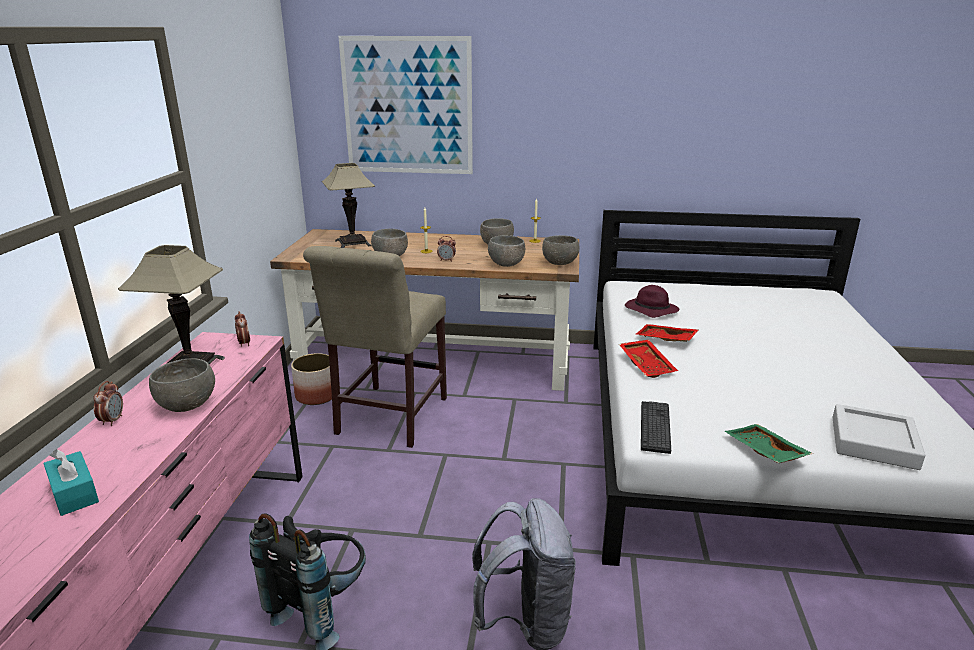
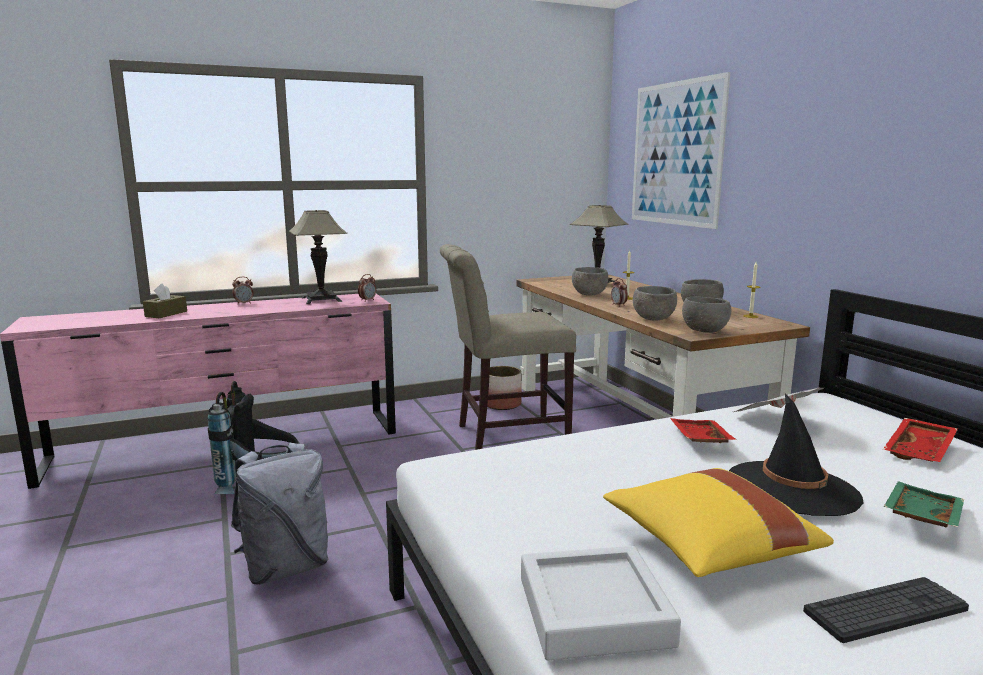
camera: 60 degrees right, 10 degrees down
(74, 493) = (166, 314): turquoise tissue box -> brown tissue box
(188, 405) = (272, 308): grey bowl -> none
(647, 365) = (611, 441): red tray -> red tray (921, 451)
(650, 310) = (774, 421): purple hat -> newspaper
(655, 427) = (464, 463): keyboard -> keyboard (885, 610)
(751, 343) = (792, 489): none -> black hat
(763, 452) = (474, 529): green tray -> green tray (920, 516)
(808, 389) = (707, 547): none -> yellow pillow

